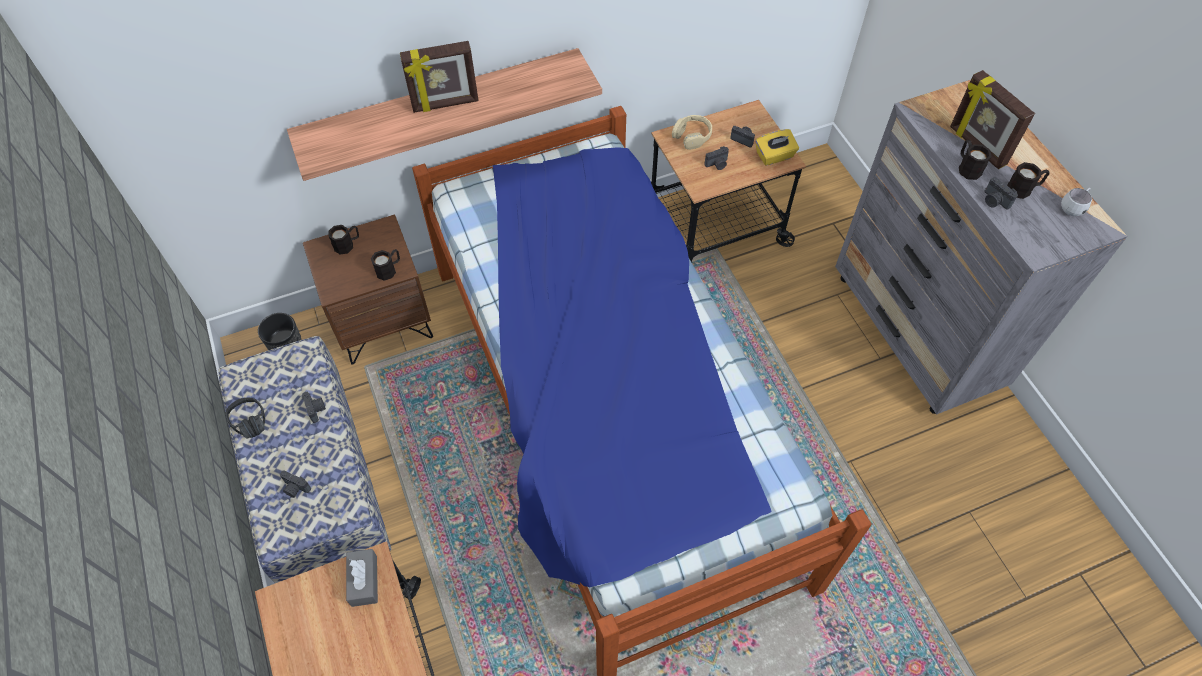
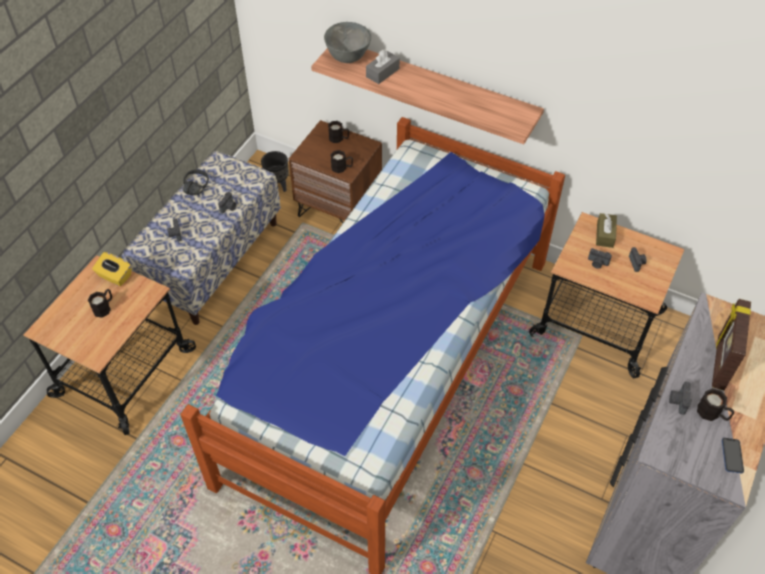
camera: 50 degrees right, 5 degrees down
(329, 138) = (348, 57): none -> grey bowl
(364, 581) = (139, 295): grey tissue box -> grey tissue box (382, 73)
(445, 104) = (426, 84): picture frame -> none
(692, 136) = (605, 234): beige headphones -> brown tissue box
(774, 156) = (644, 290): yellow tissue box -> yellow tissue box (115, 276)
(967, 167) = (691, 367): black mug -> black mug (104, 307)
(1073, 207) = (732, 456): white mug -> phone

